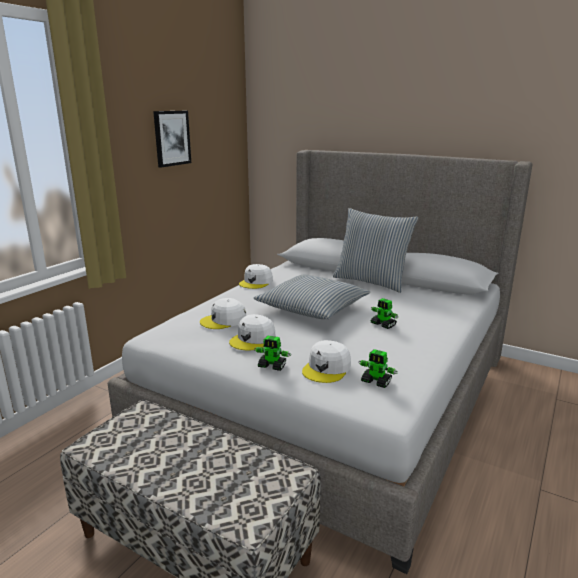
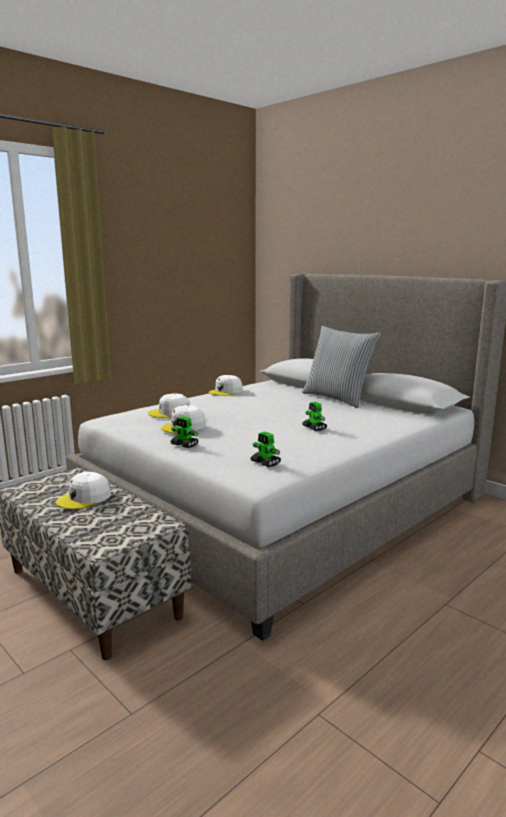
camera: 15 degrees right, 5 degrees down
(172, 138) = (170, 259): picture -> none
(312, 308) = (259, 411): pillow -> none
(327, 368) = (230, 450): white cap -> white cap (84, 498)

